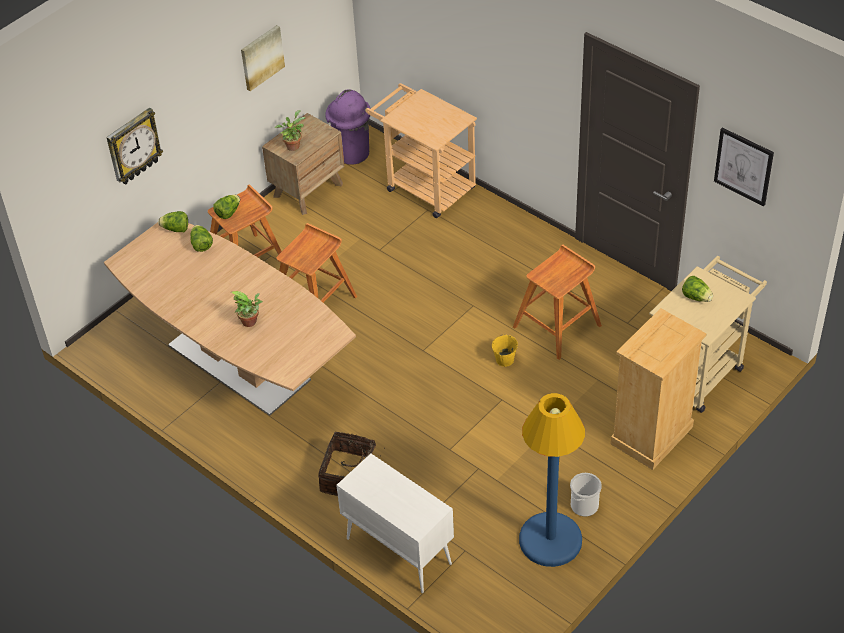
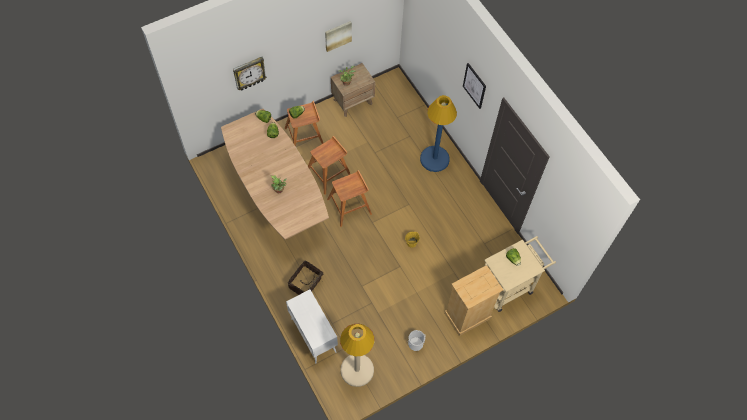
camera: 15 degrees right, 15 degrees up
(352, 154) = (384, 86): purple trash can -> none
(424, 186) = (414, 120): beige cart -> none
(501, 579) = (357, 370): none -> beige floor lamp
(550, 540) = (390, 357): blue floor lamp -> blue floor lamp (434, 159)
(558, 326) = (447, 232): brown stool -> brown stool (349, 206)
(743, 166) = (560, 205): picture -> picture (474, 85)

